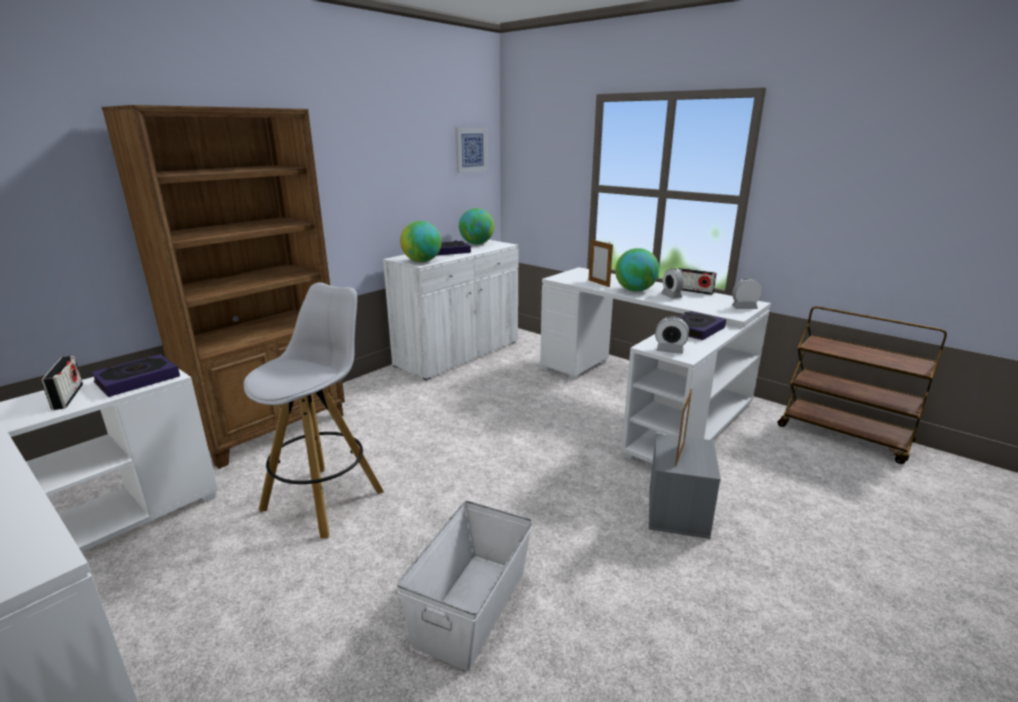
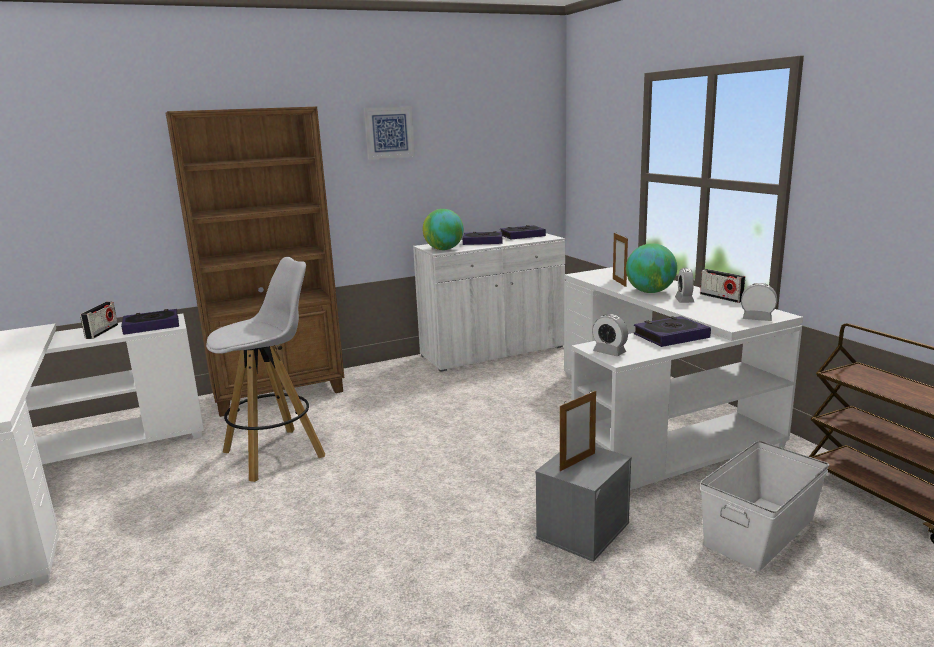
camera: 25 degrees right, 5 degrees down
(470, 607) = (318, 557): white storage box -> white storage box (758, 531)
(471, 149) = (525, 137): picture -> picture (389, 132)
(476, 244) = (522, 236): globe -> book

